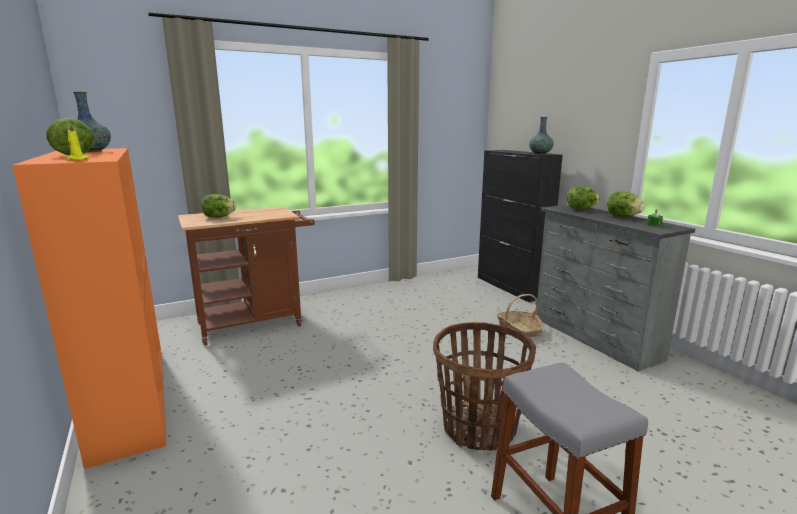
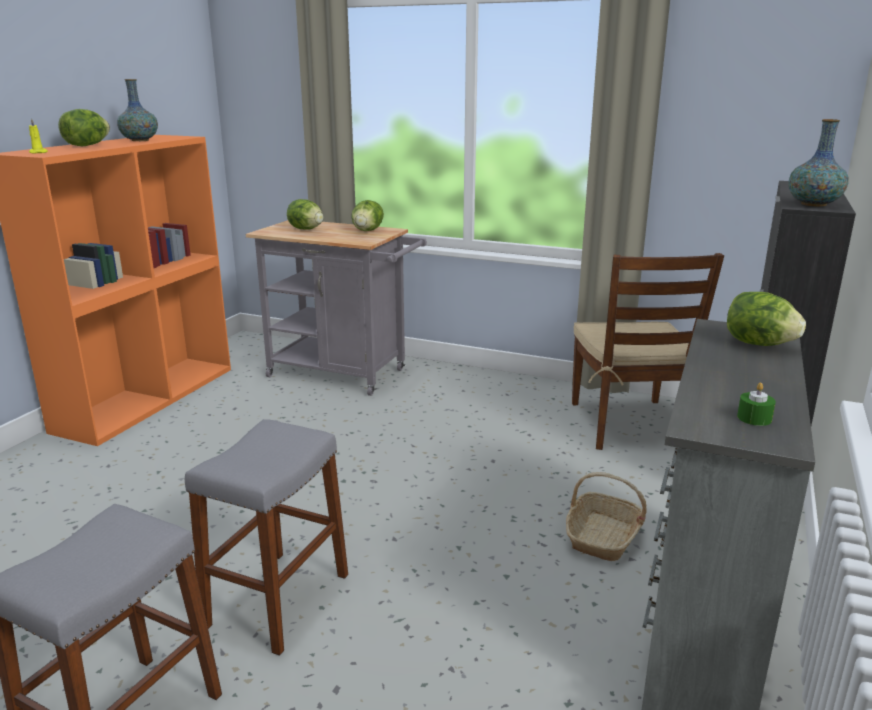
camera: 50 degrees right, 5 degrees up
(256, 323) = (344, 374): brown cart -> grey cart
(439, 288) = (629, 424): none -> brown chair
(479, 428) = (277, 600): basket -> grey stool
(622, 216) = (768, 383): lettuce -> lettuce (367, 231)

